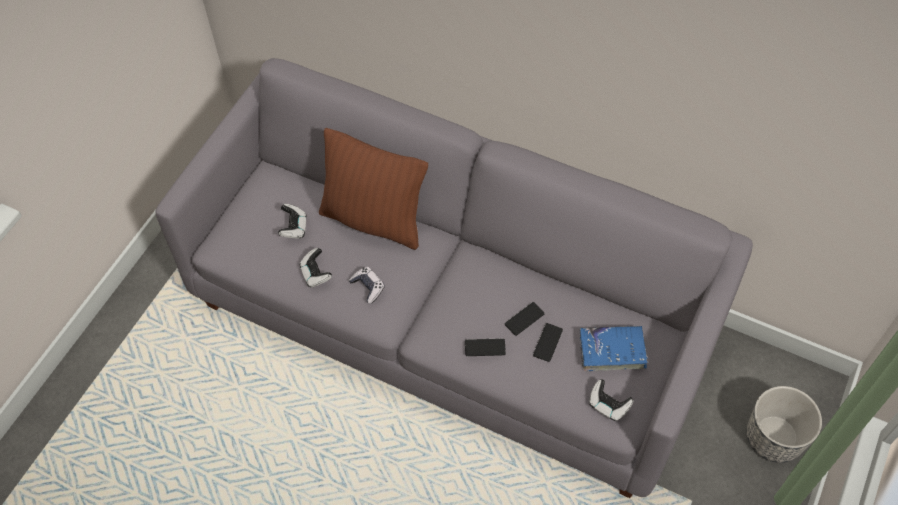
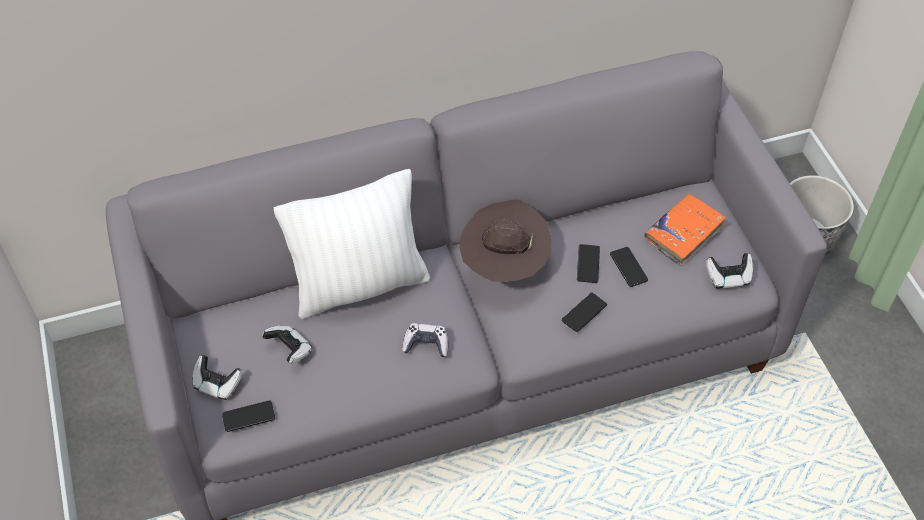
camera: 45 degrees left, 5 degrees down
(234, 248) = (248, 416): none -> phone
(316, 274) = (361, 372): game controller -> game controller (217, 384)
(374, 220) = (359, 285): brown pillow -> white pillow
(471, 277) = (504, 266): none -> brown hat
(612, 351) = (684, 233): blue book -> orange book

